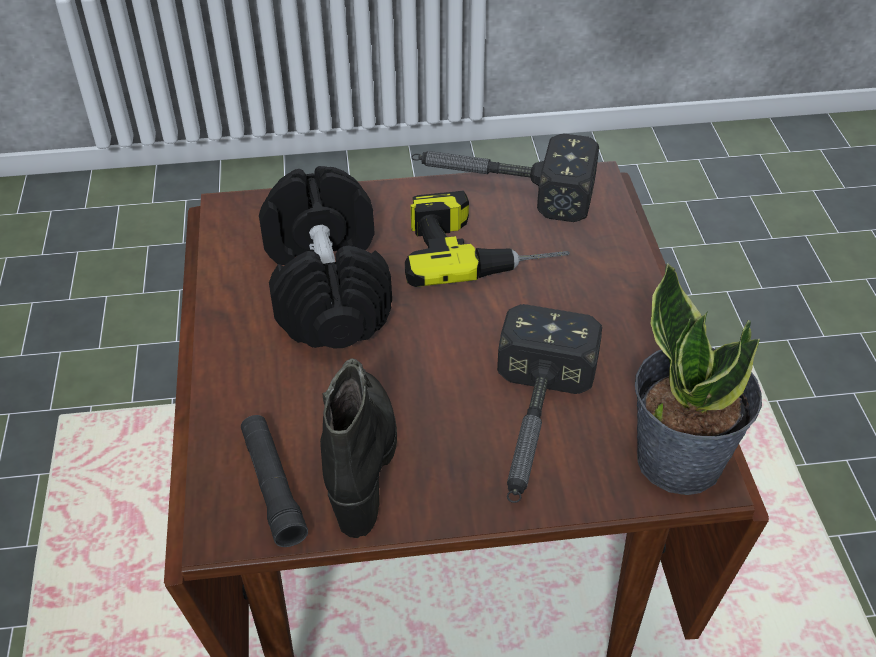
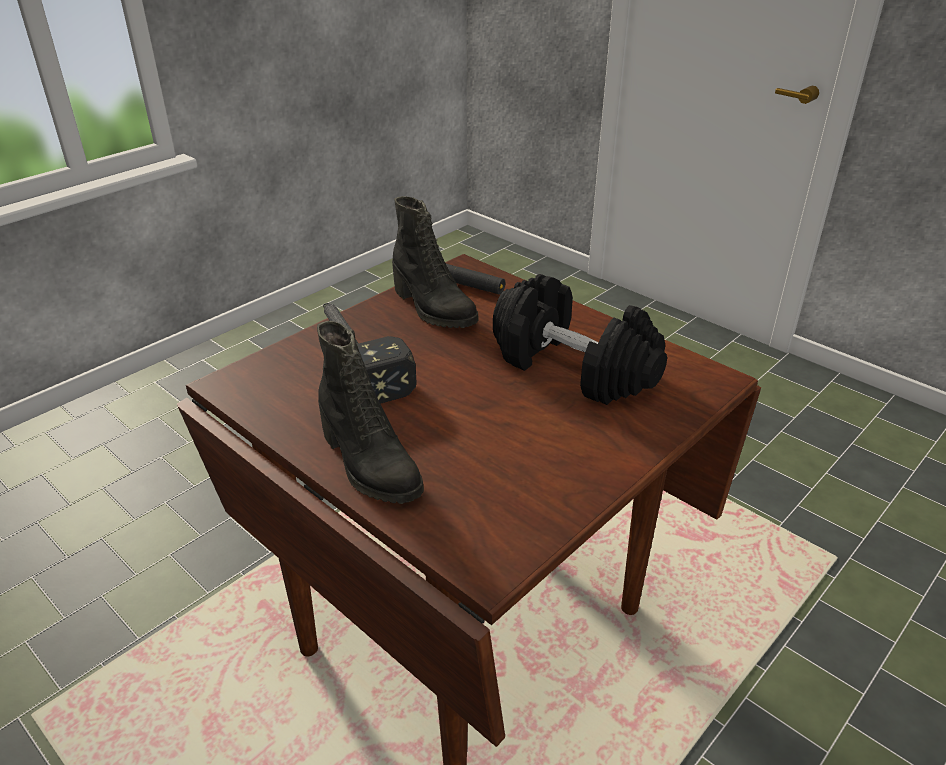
camera: 140 degrees right, 10 degrees down
(480, 247) = (511, 445): power drill -> none
(500, 188) = (560, 506): hammer -> none
(617, 292) = (368, 466): none -> black boot
(679, 459) = (247, 385): potted plant -> none

